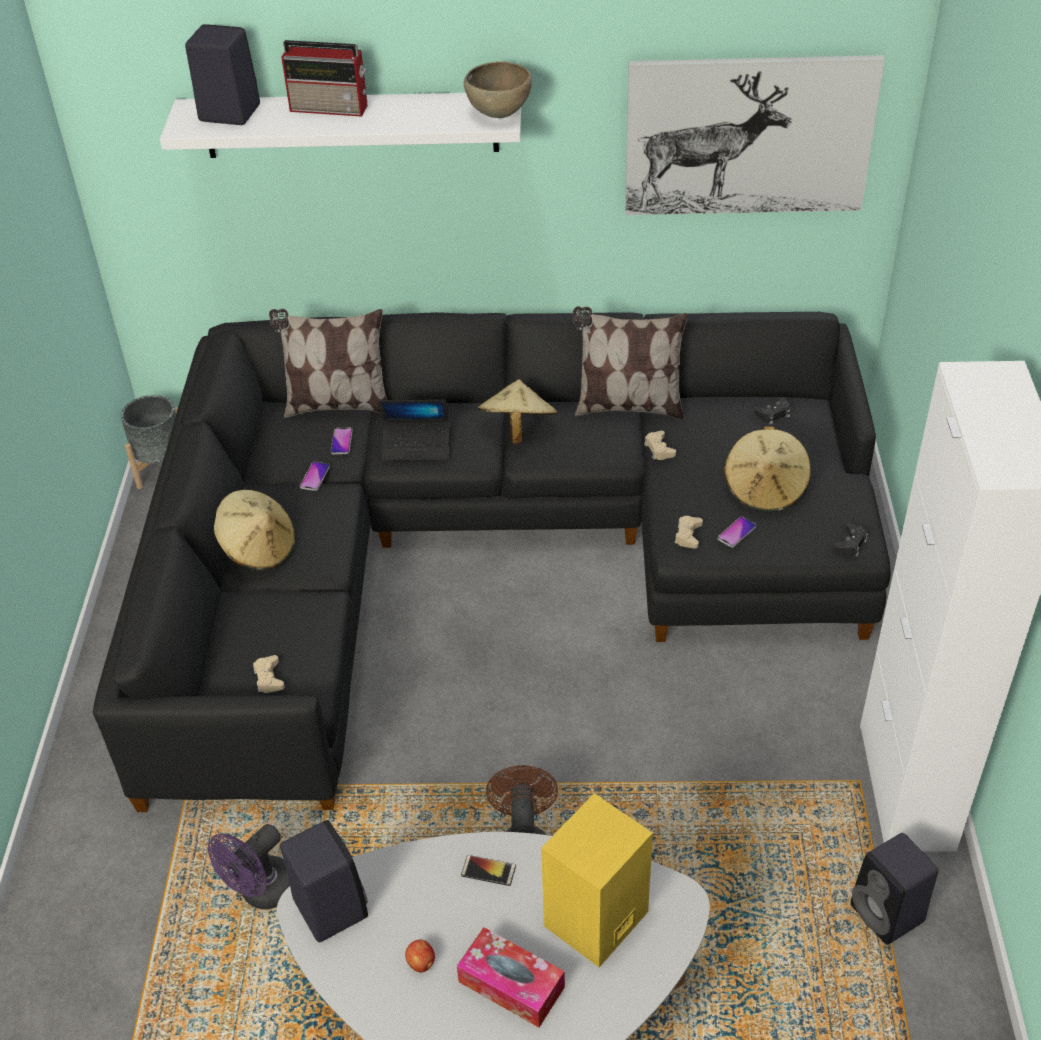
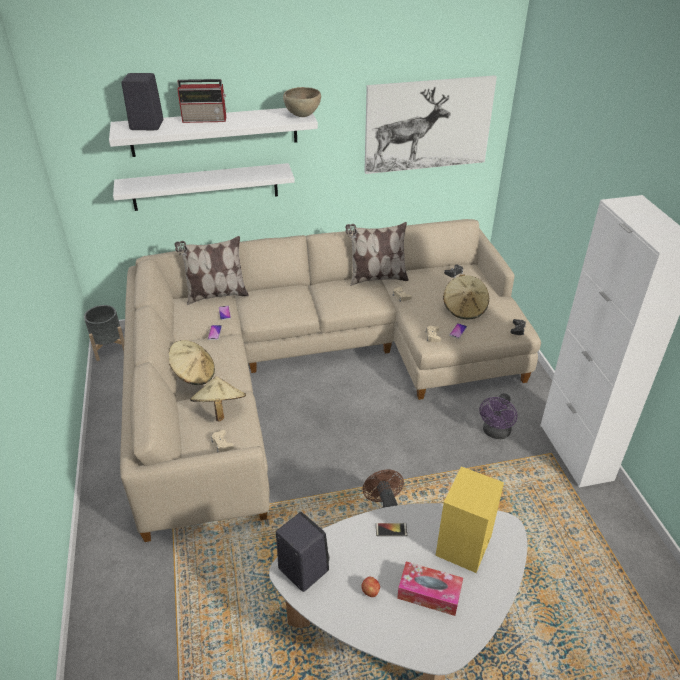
camera: 15 degrees left, 5 degrees down
(261, 893) = (236, 576): purple fan -> purple fan (495, 433)
(335, 215) = (205, 187): none -> white shelf
(416, 447) = (268, 310): laptop -> none
(486, 552) = (310, 367): black sofa -> beige sofa
(517, 430) = (321, 296): beige hat -> beige hat (219, 410)
(889, 914) = (594, 520): black speaker -> none

